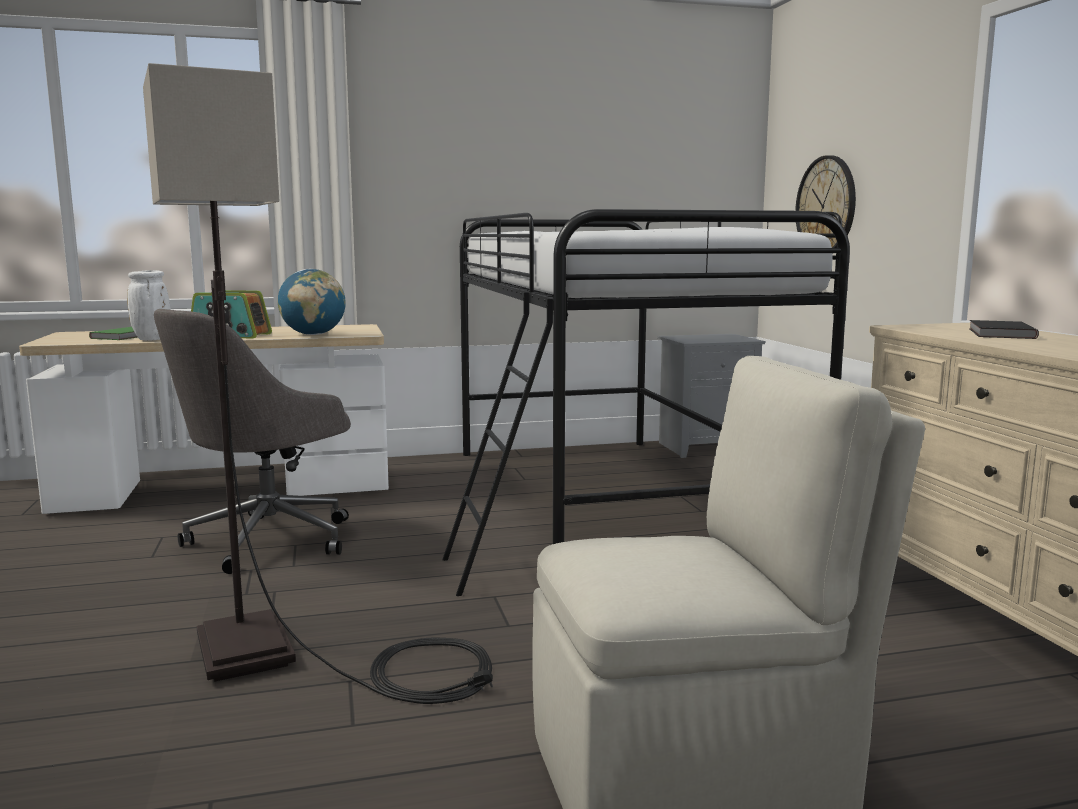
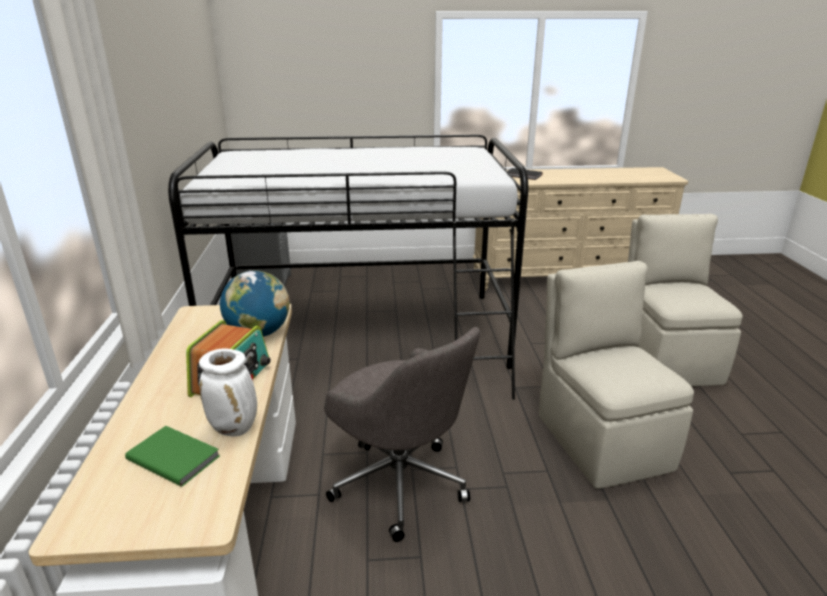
camera: 80 degrees left, 15 degrees up
(343, 663) = (601, 439): floor lamp -> beige chair
(826, 206) = (310, 111): wall clock -> none

